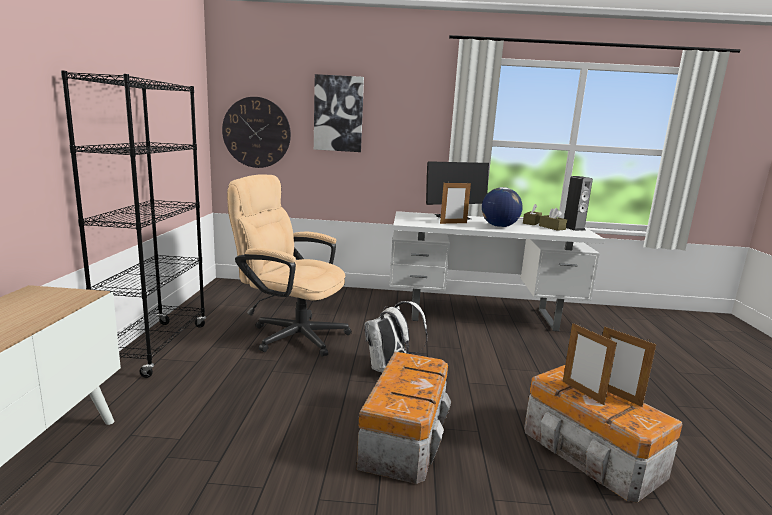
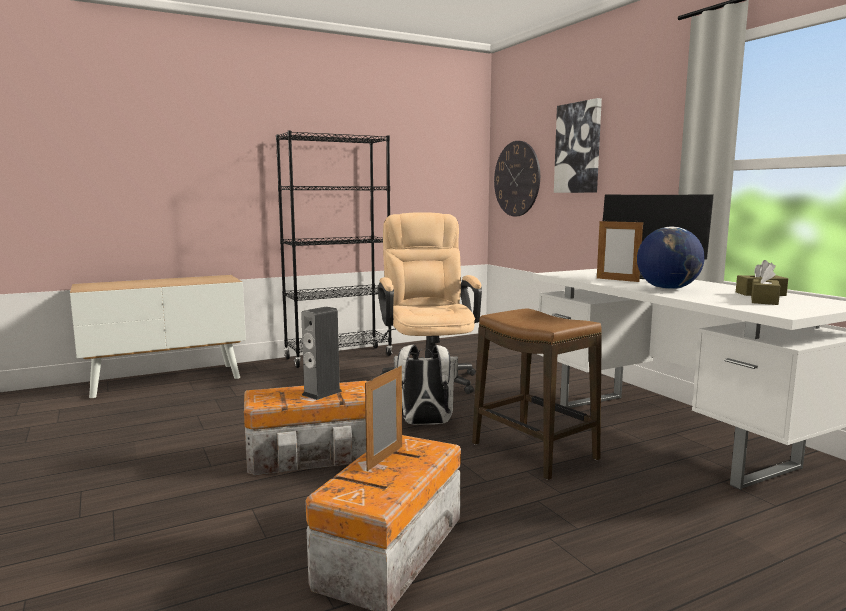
camera: 60 degrees right, 5 degrees down
(474, 355) = (533, 451): none -> stool
(573, 228) = (810, 306): speaker -> speaker (322, 393)
(617, 395) = (404, 476): picture frame -> none

